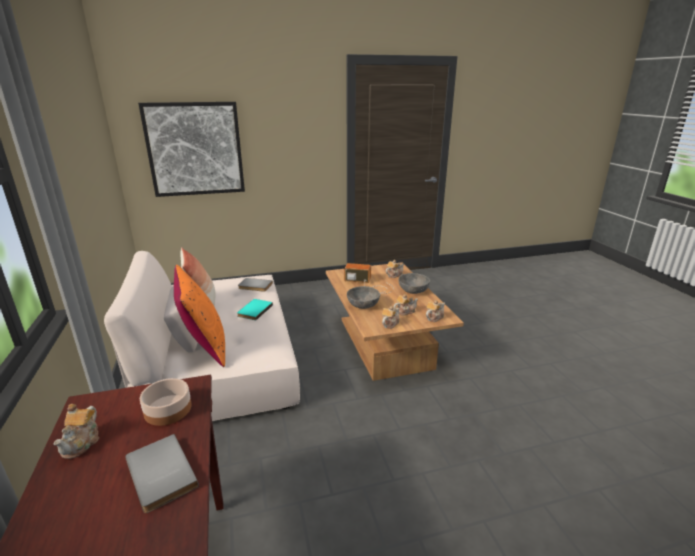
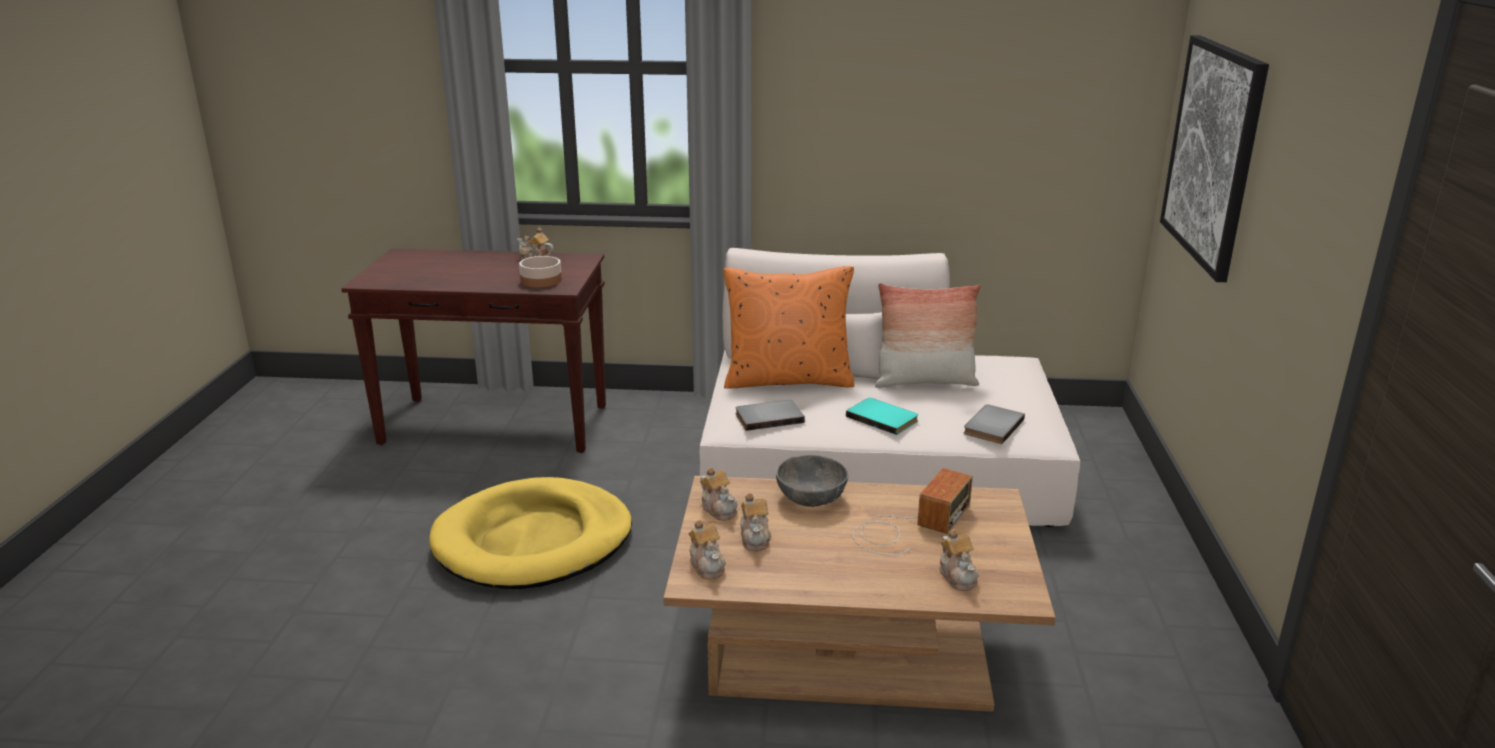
camera: 110 degrees right, 0 degrees up
(158, 475) = (469, 278): grey book -> grey book (768, 417)
(361, 479) = (533, 541): none -> yellow dog bed
(413, 290) = (851, 578): grey bowl -> none

